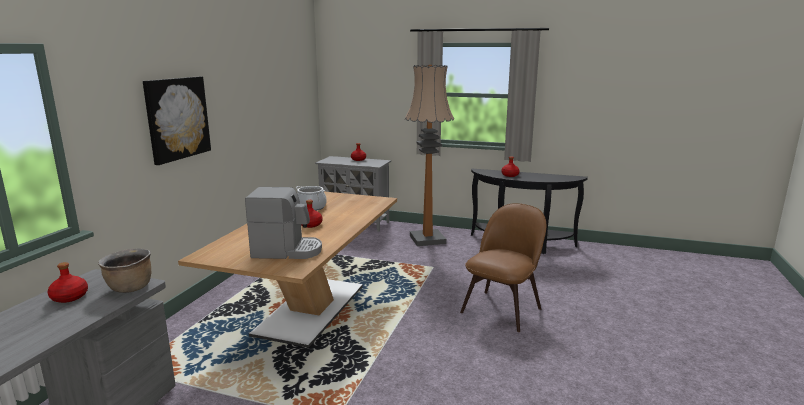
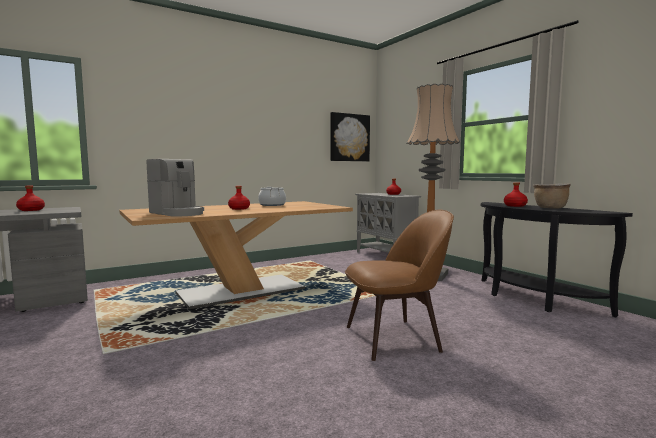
camera: 40 degrees right, 10 degrees down
(130, 288) = (58, 211): brown cooking pot -> brown cooking pot (550, 208)
(177, 118) = (195, 126): picture -> picture (349, 137)

